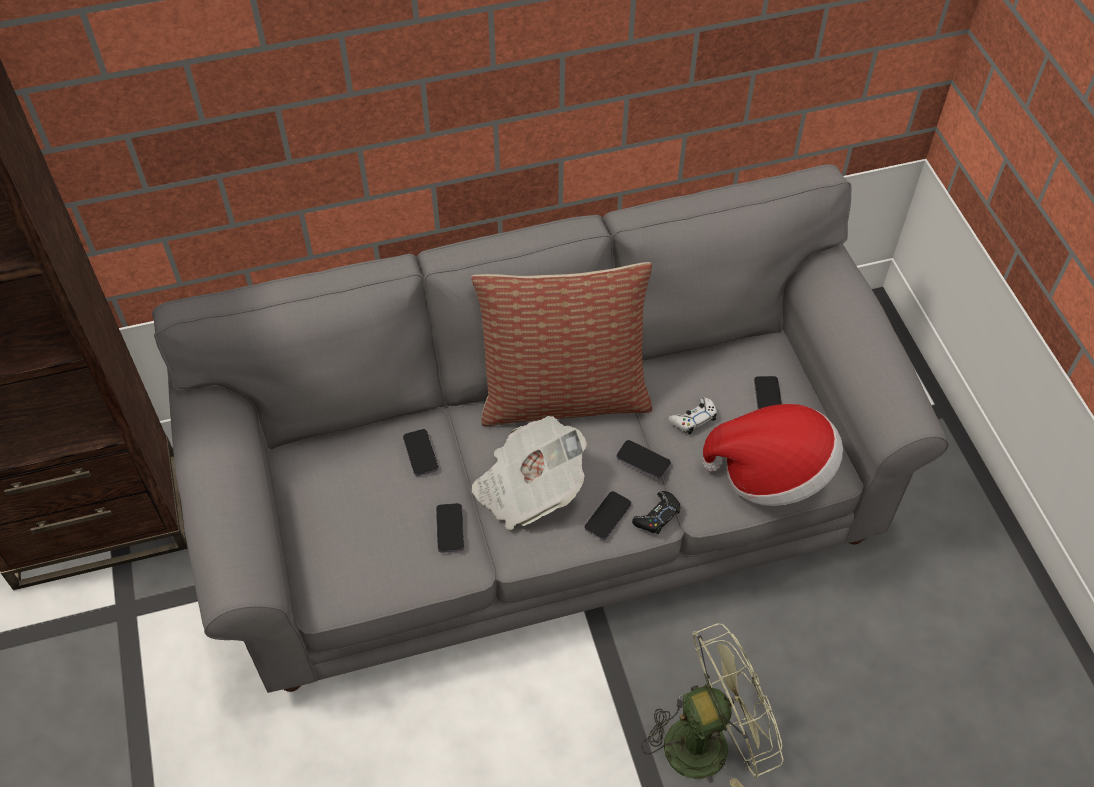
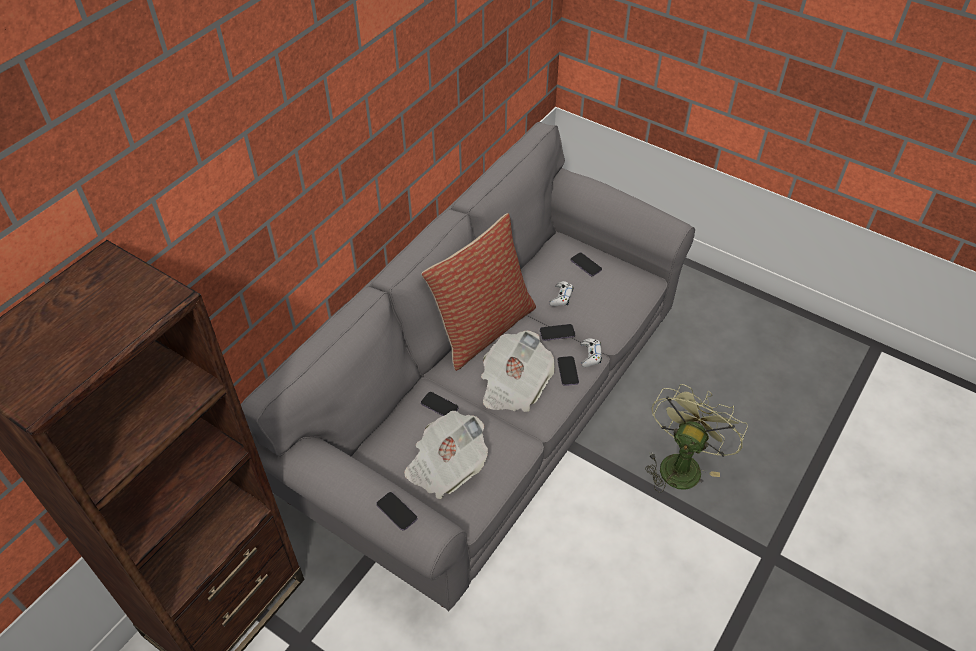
camera: 40 degrees left, 5 degrees down
(359, 526) = (445, 466): none -> newspaper
(450, 529) = (496, 432): phone -> phone (396, 512)
(657, 516) = (590, 355): black game controller -> white game controller
(771, 472) = (623, 298): hat -> none

